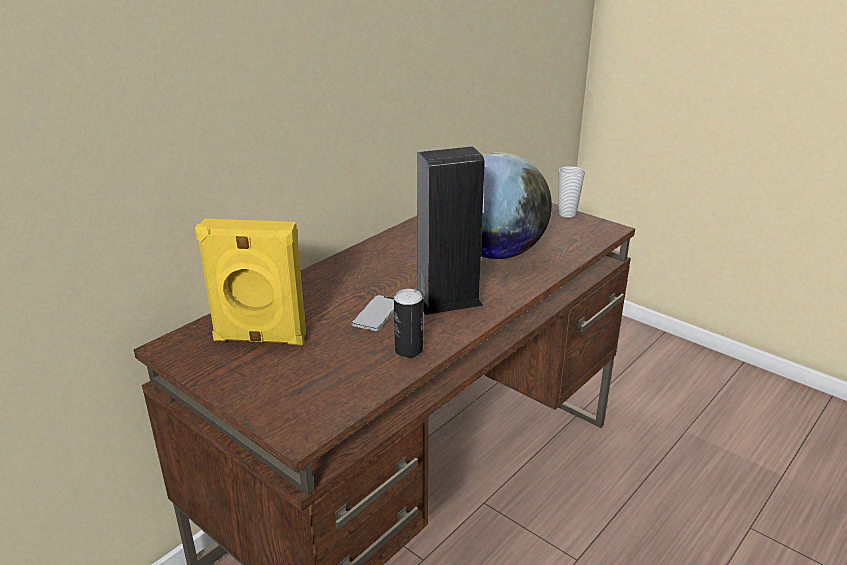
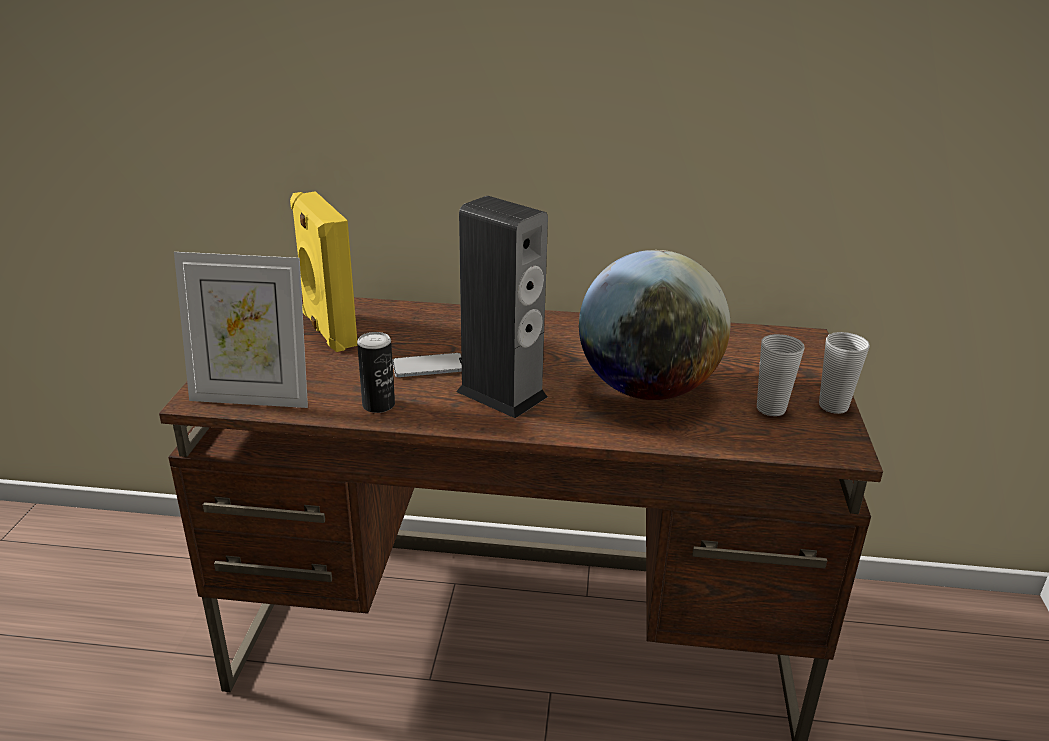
camera: 55 degrees right, 0 degrees up
(330, 405) = (252, 397): none -> picture frame
(553, 229) = (771, 409): none -> cup

